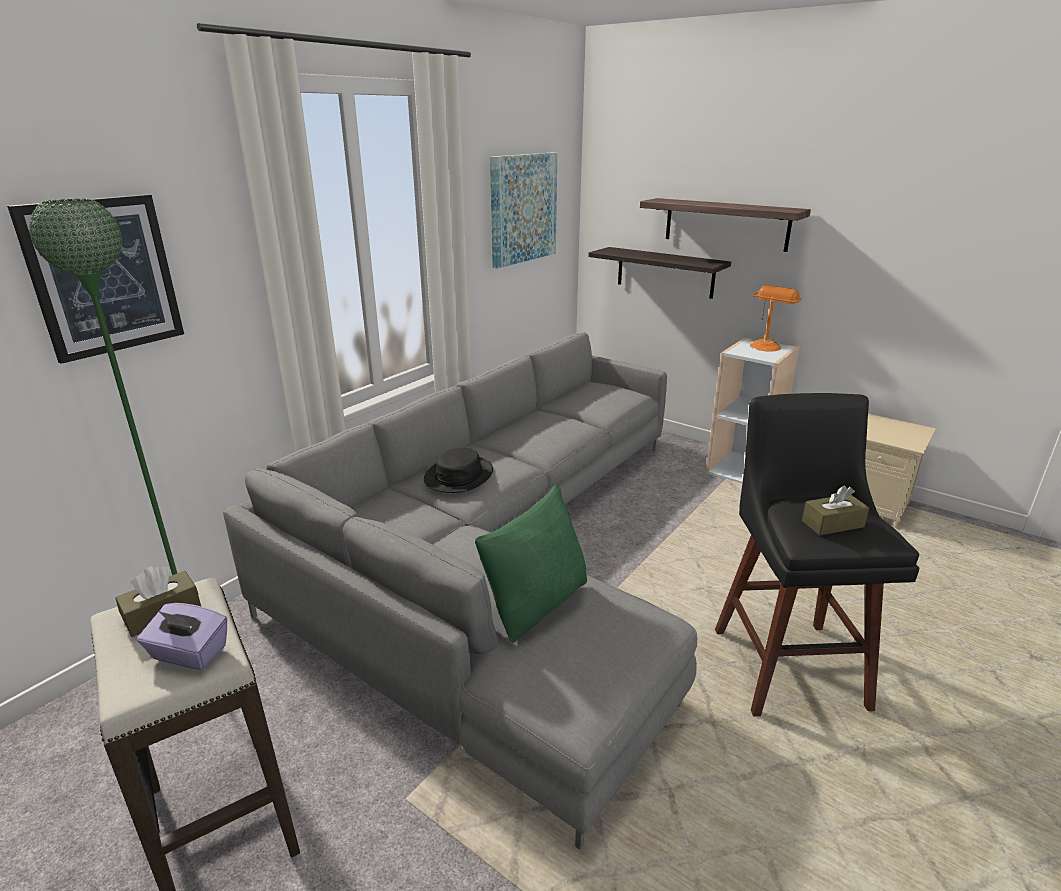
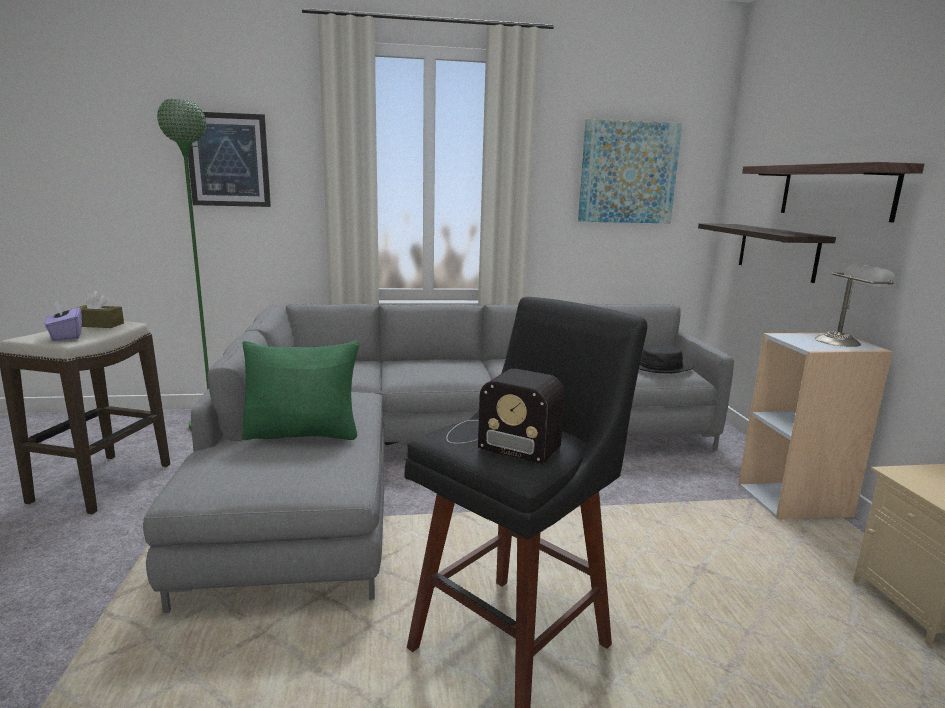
camera: 45 degrees right, 10 degrees down
(458, 475) = (421, 365): black hat -> black hat (660, 366)
(767, 345) = (845, 341): orange table lamp -> white table lamp
(832, 524) = (498, 439): brown tissue box -> radio

